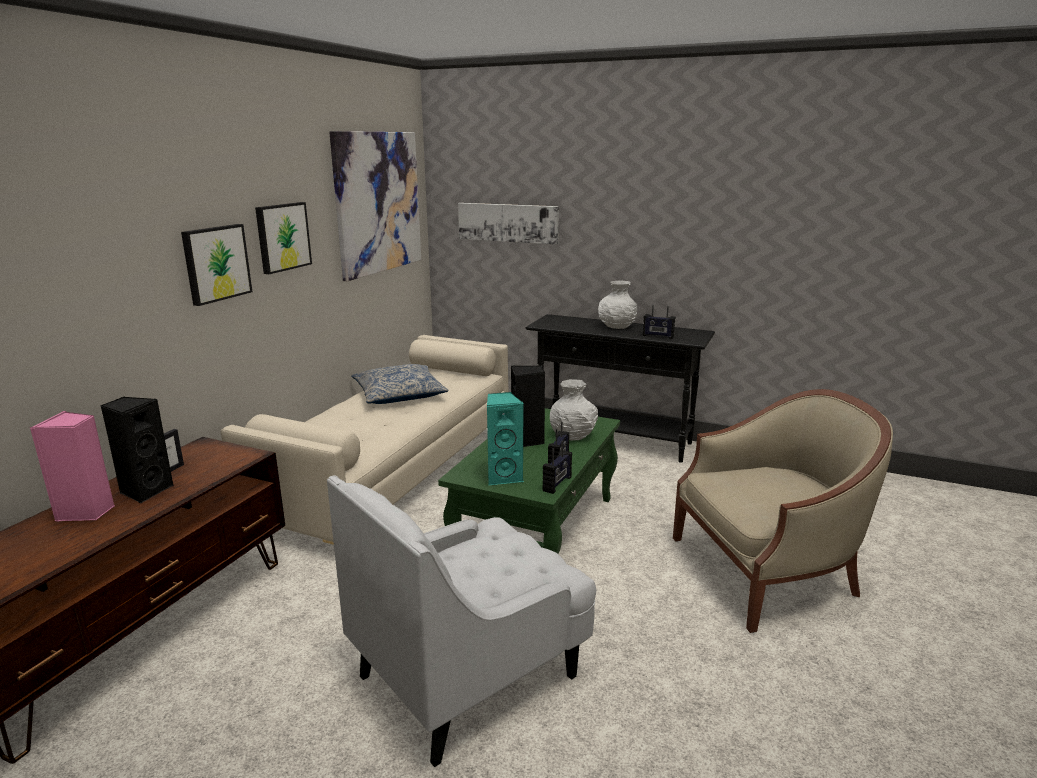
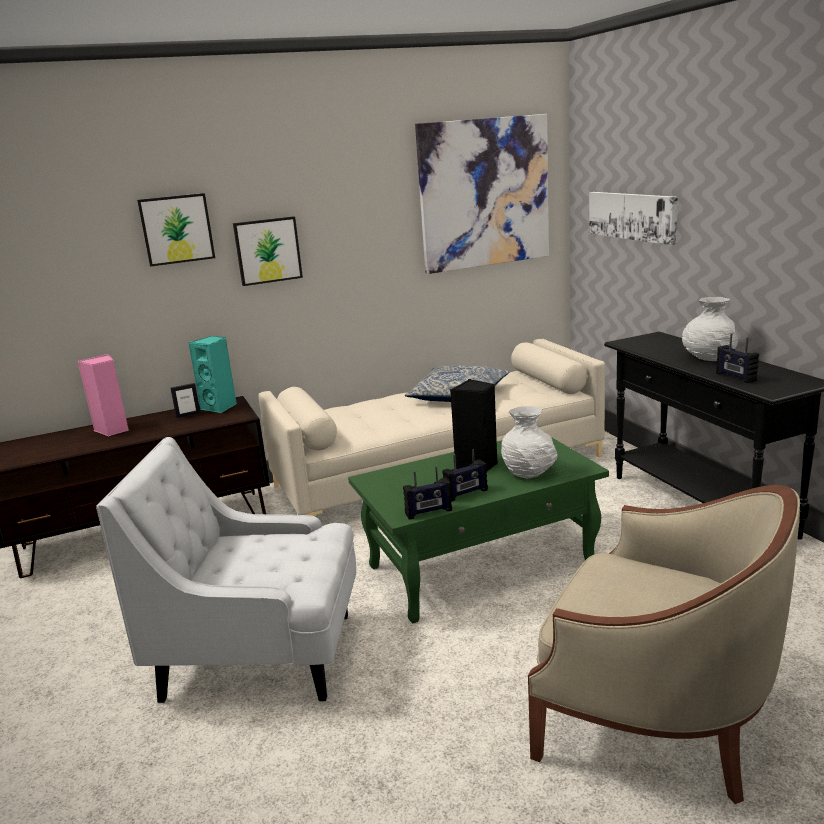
camera: 45 degrees right, 0 degrees up
(145, 491) = (155, 425): black speaker -> none
(282, 237) = (346, 228): picture -> picture (176, 229)
(503, 477) = (398, 491): turquoise speaker -> turquoise speaker (220, 407)

